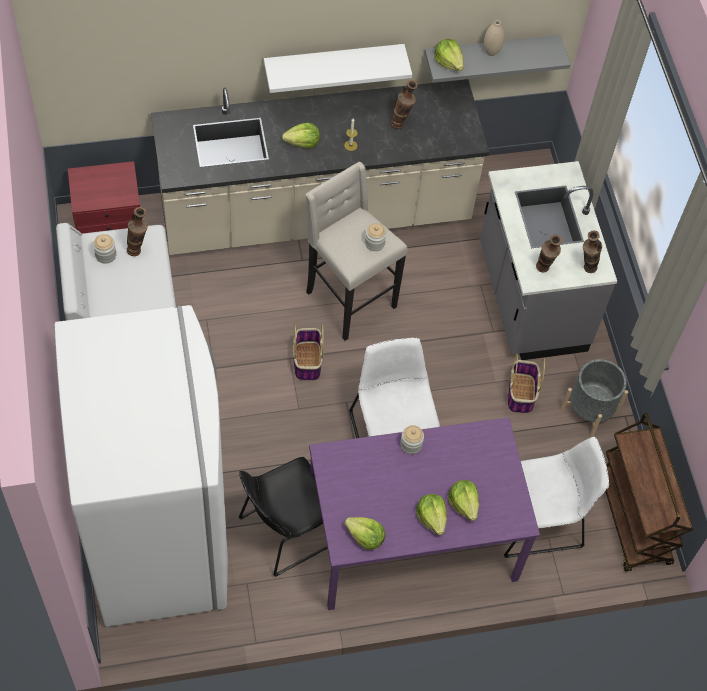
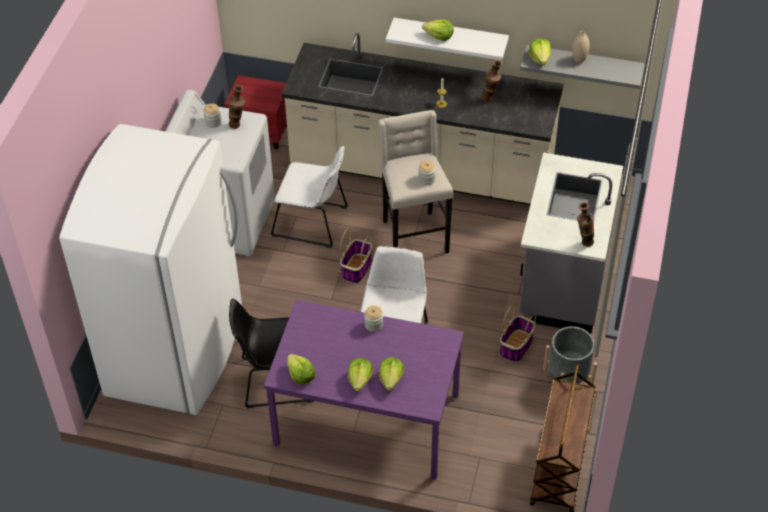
camera: 30 degrees right, 10 degrees down
(303, 143) = (405, 92): lettuce -> lettuce (439, 36)
(540, 519) = (480, 442): white chair -> white chair (313, 222)
(543, 271) = (547, 233): vase -> none

